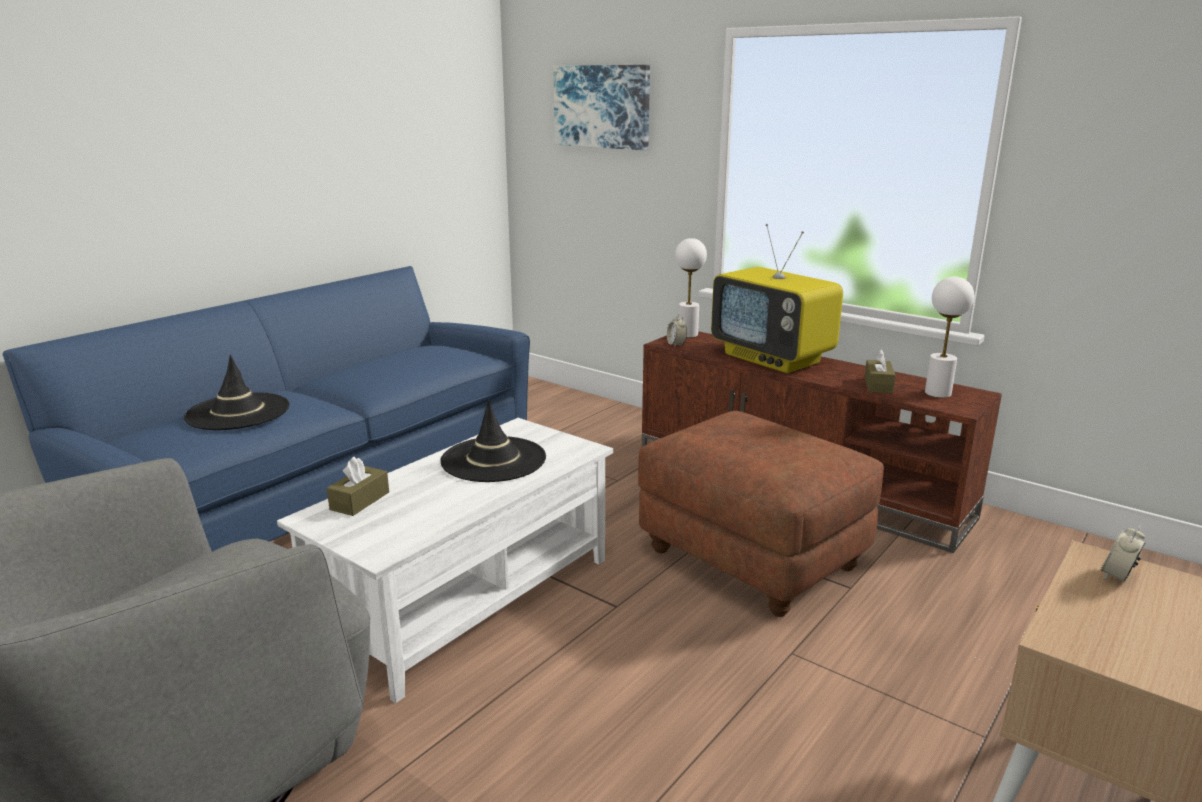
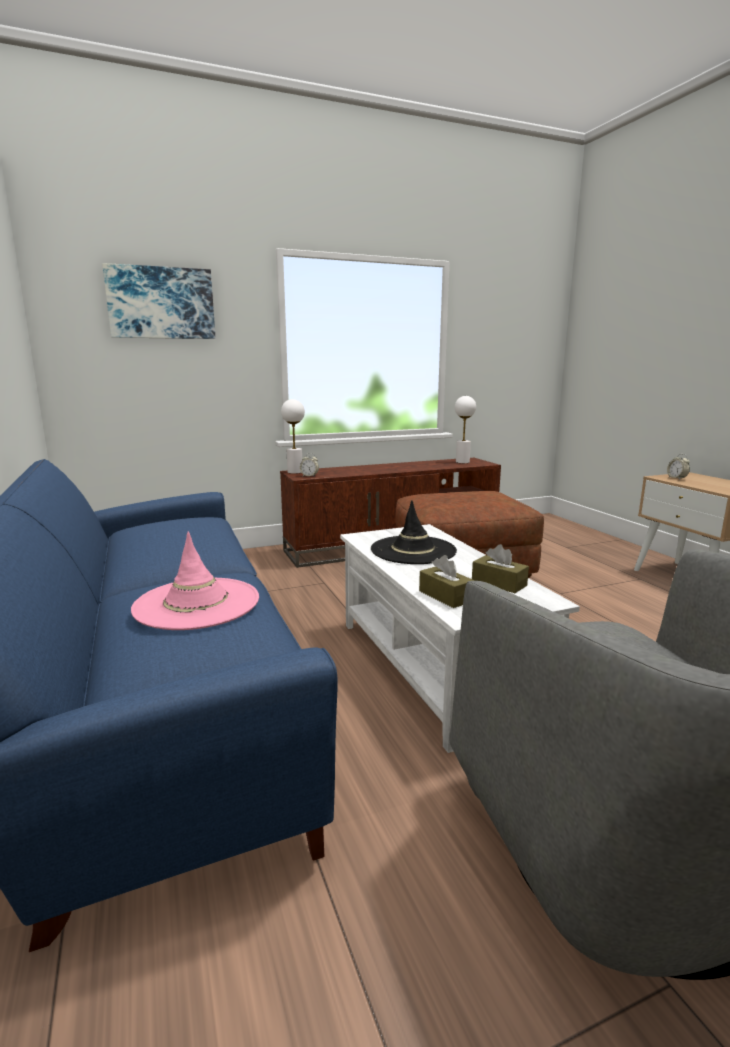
camera: 60 degrees left, 5 degrees down
(237, 412) = (197, 604): black hat -> pink hat
(773, 358) = (371, 469): television -> none
(878, 385) = (439, 465): brown tissue box -> brown tissue box (499, 583)

